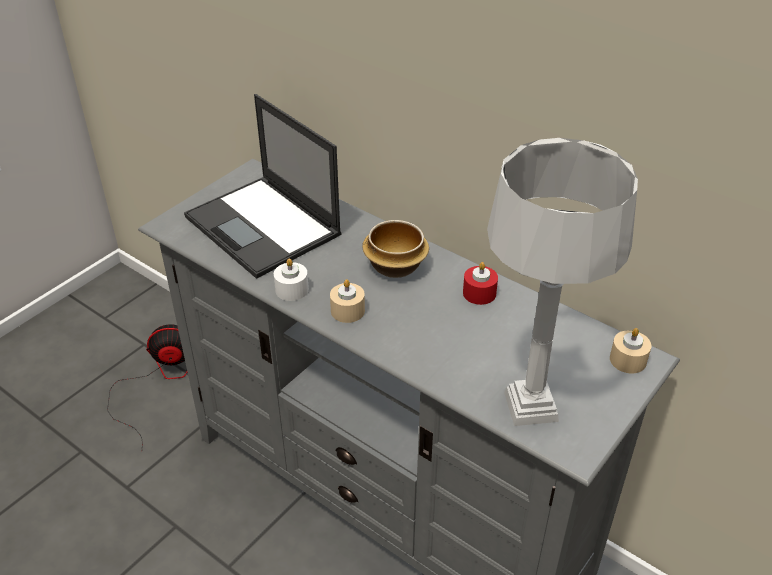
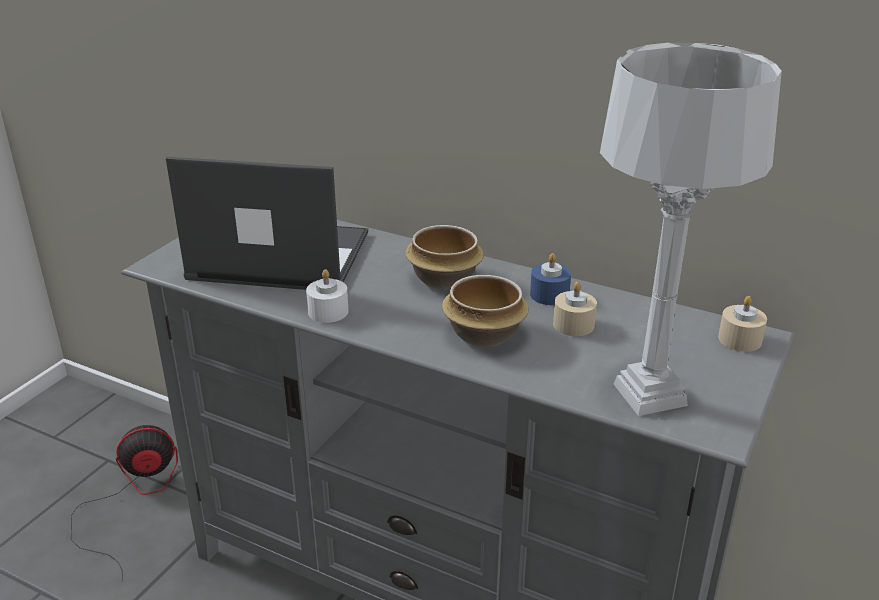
camera: 10 degrees left, 10 degrees down
(264, 226) = (277, 256): laptop -> laptop turned 150 degrees clockwise
(347, 311) = (402, 325): beige candle -> beige candle (573, 324)
(411, 328) = (482, 334): none -> bowl
(479, 293) = (549, 295): red candle -> blue candle

